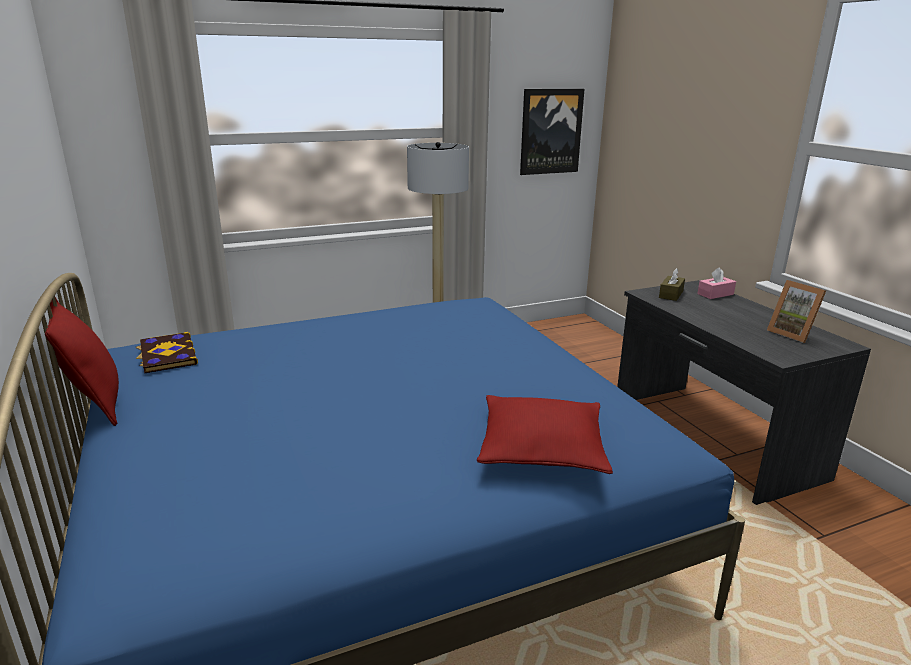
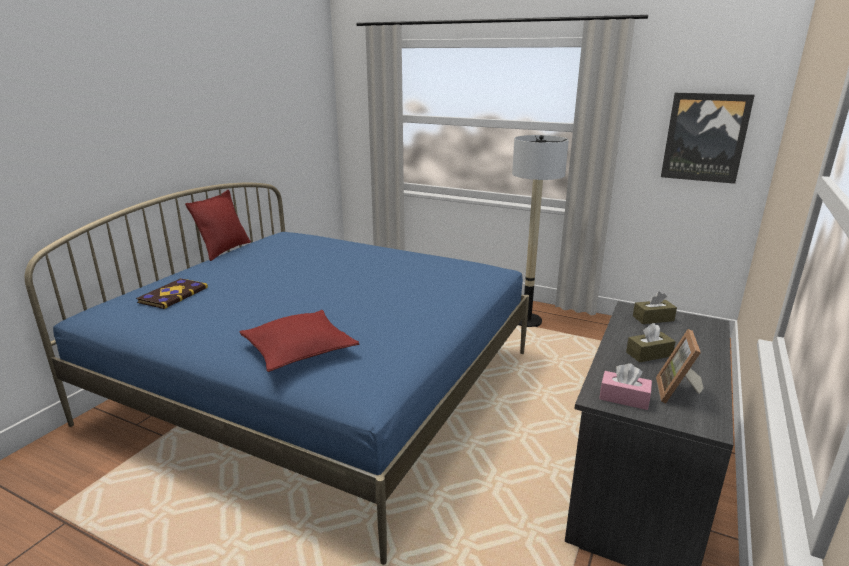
camera: 50 degrees right, 0 degrees up
(167, 355) = (283, 240): book -> book (172, 295)
(715, 294) = (703, 335): pink tissue box -> pink tissue box (624, 398)
(727, 318) = (649, 354): none -> brown tissue box

